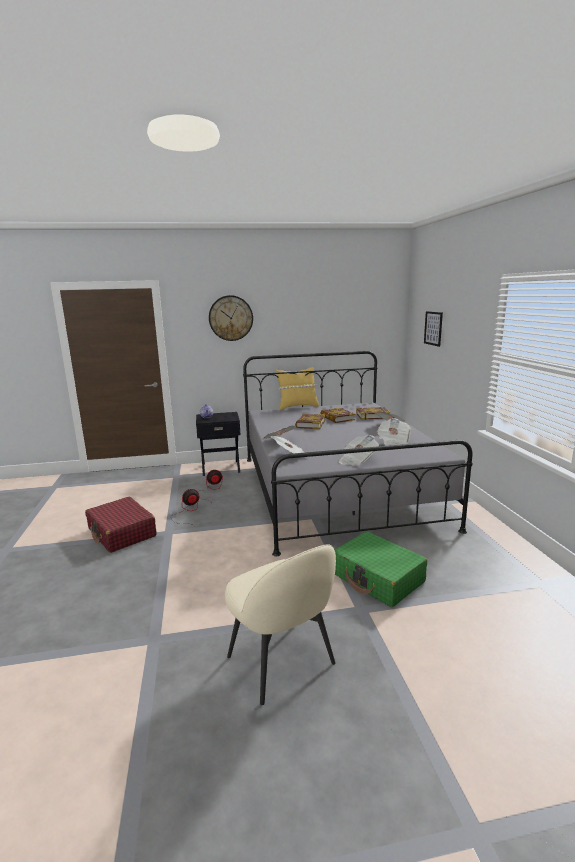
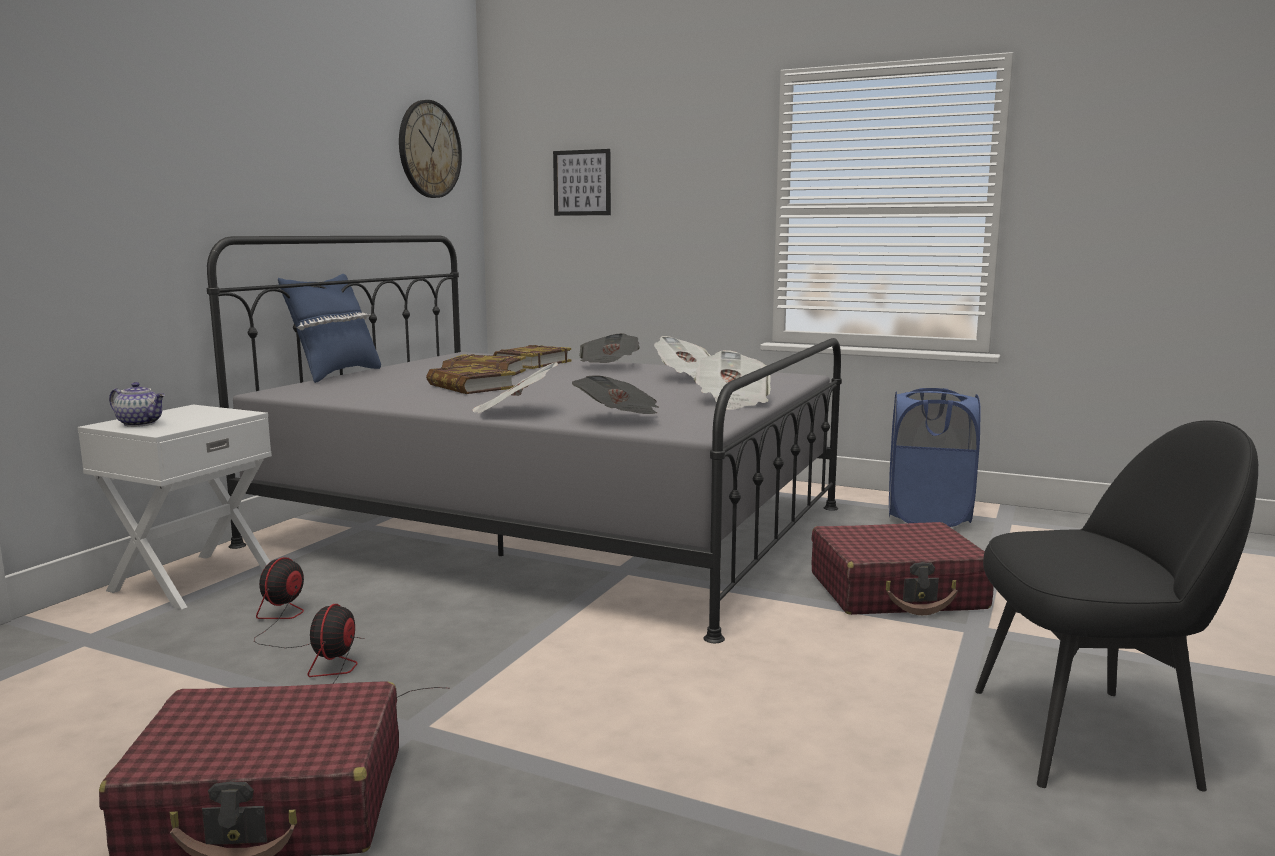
camera: 55 degrees left, 5 degrees down
(221, 467) = (191, 580): black nightstand -> white nightstand
(231, 318) = (154, 119): wall clock -> wall clock (429, 149)
(282, 662) = (1087, 736): beige chair -> black chair
(297, 407) = (335, 374): yellow pillow -> blue pillow
(378, 578) = (897, 591): green suitcase -> red suitcase
(502, 559) = (928, 516): none -> blue laundry basket

